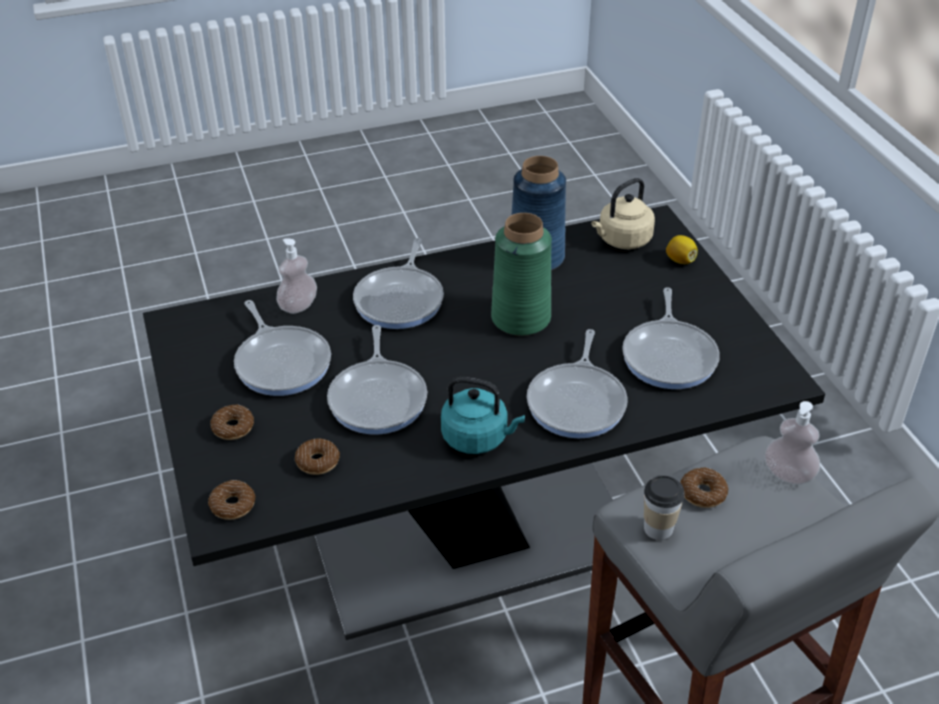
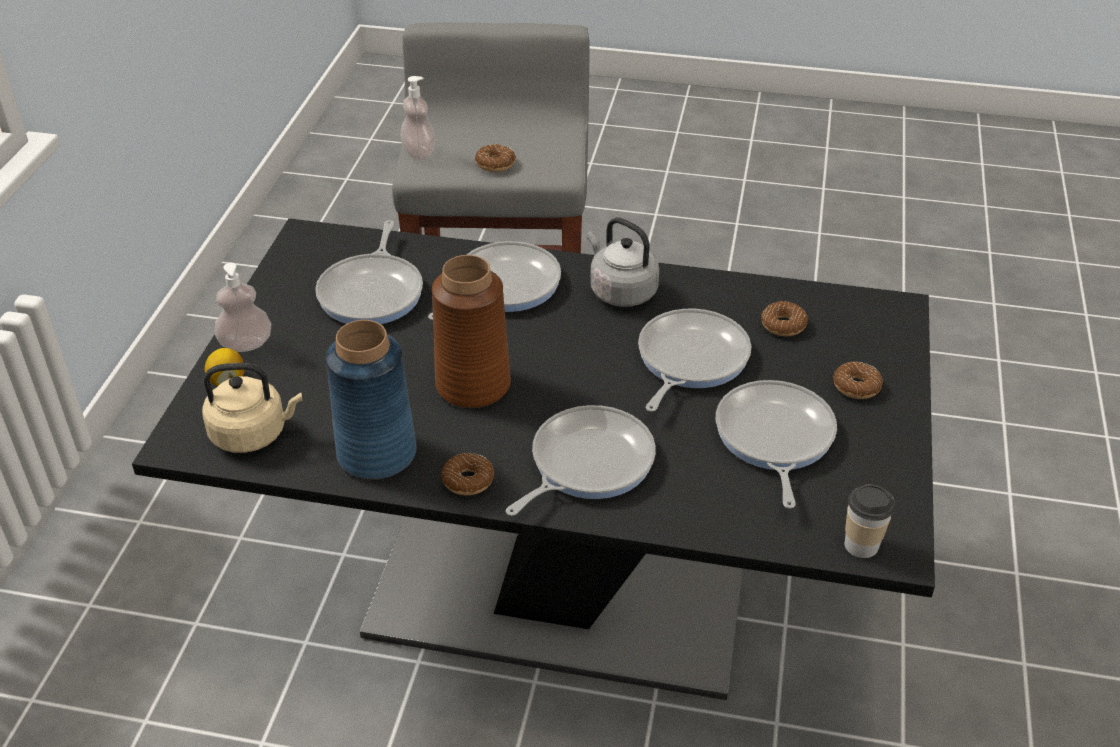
camera: 150 degrees left, 0 degrees up
(232, 505) = (879, 318): donut -> donut (468, 480)
(298, 306) = (719, 507): soap dispenser -> soap dispenser (246, 344)
(478, 438) = (620, 291): turquoise kettle -> grey kettle
(521, 318) = (472, 385): green vase -> brown vase
(658, 528) = (552, 158): cup -> cup (861, 545)
(670, 356) = (373, 292): frying pan -> frying pan turned 150 degrees clockwise

